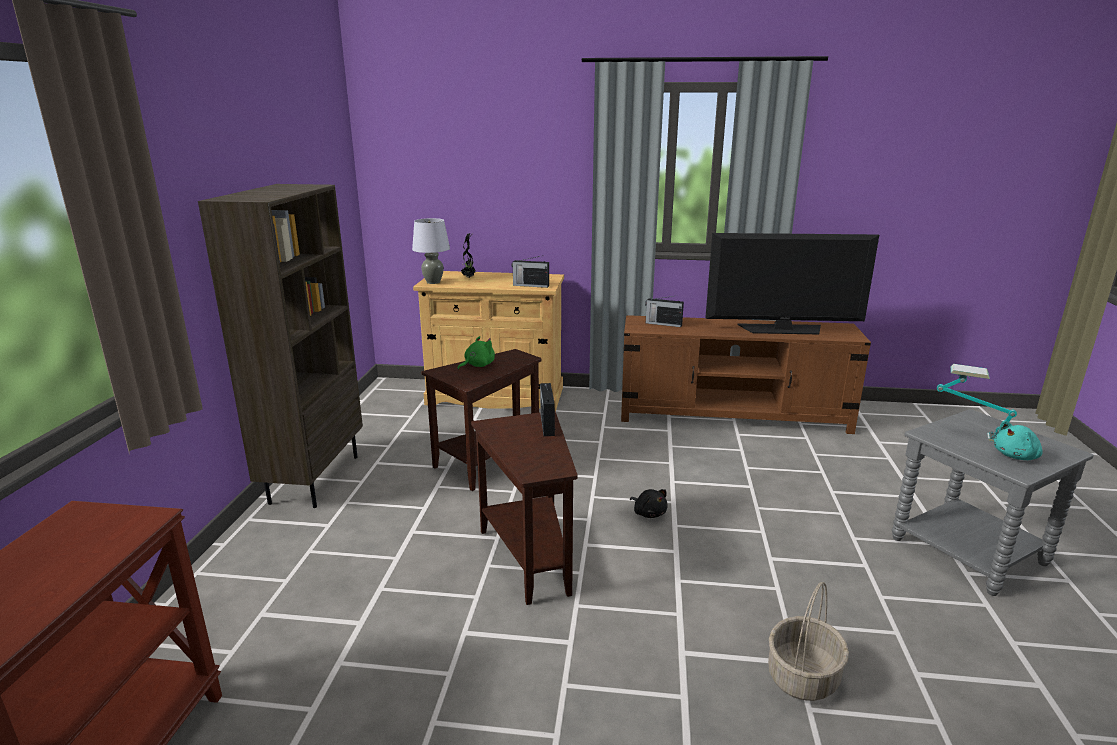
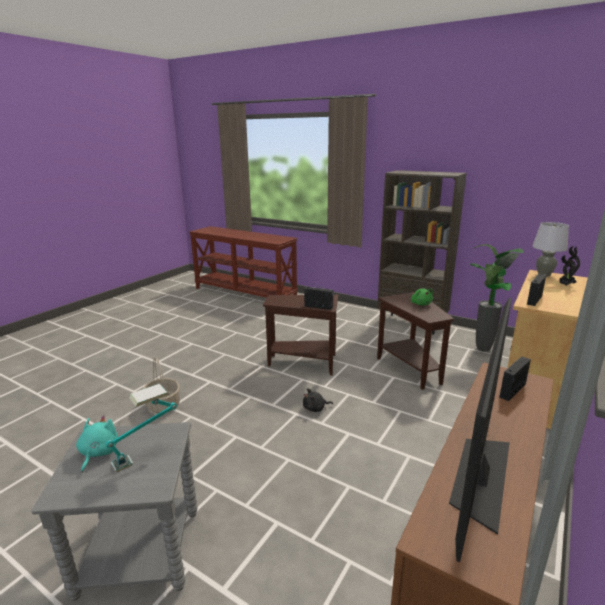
camera: 115 degrees right, 0 degrees up
(402, 421) = (483, 350): none -> potted plant

